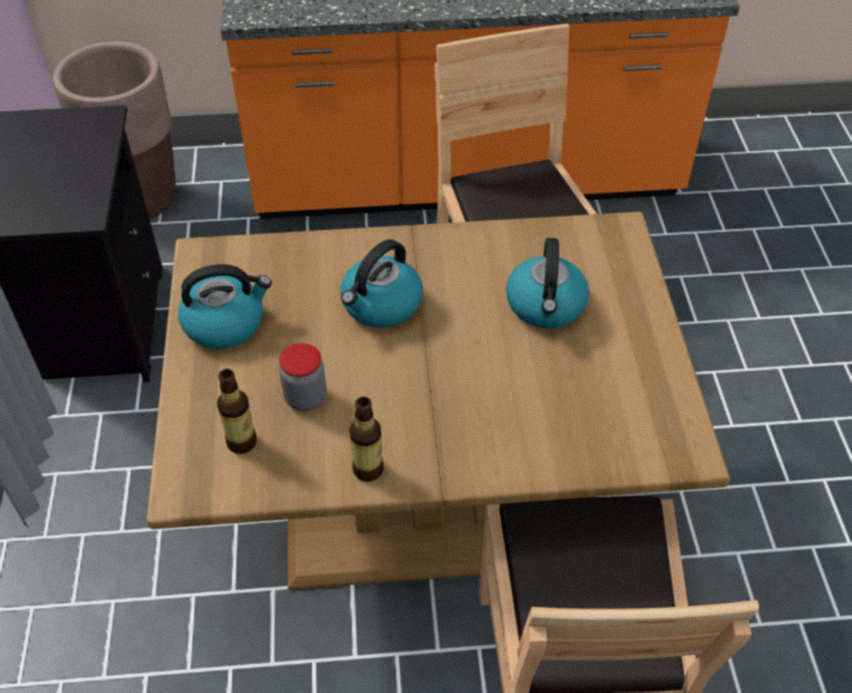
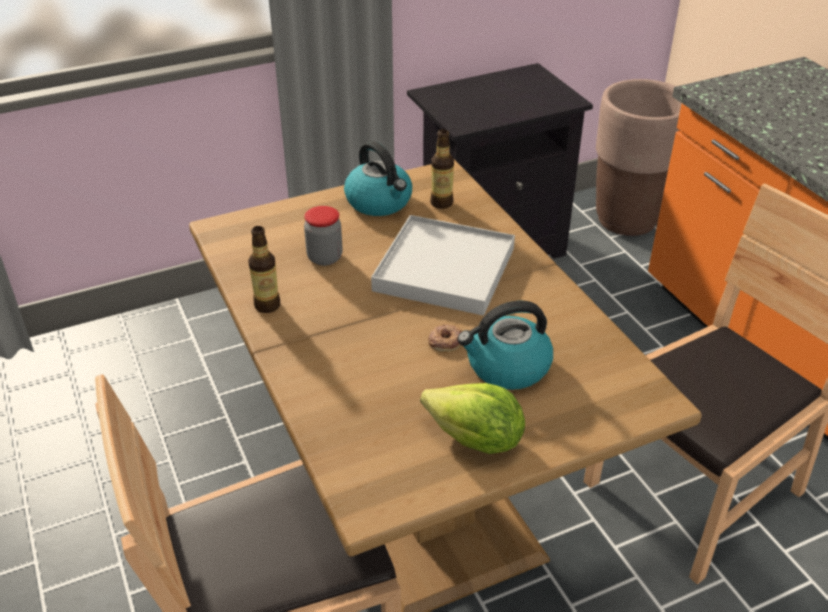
camera: 70 degrees right, 10 degrees down
(242, 442) = (270, 240): bottle -> bottle (441, 203)
(381, 305) = (445, 270): kettle -> white tray
(492, 337) = (445, 341): none -> donut
(631, 356) = (475, 440): none -> lettuce

